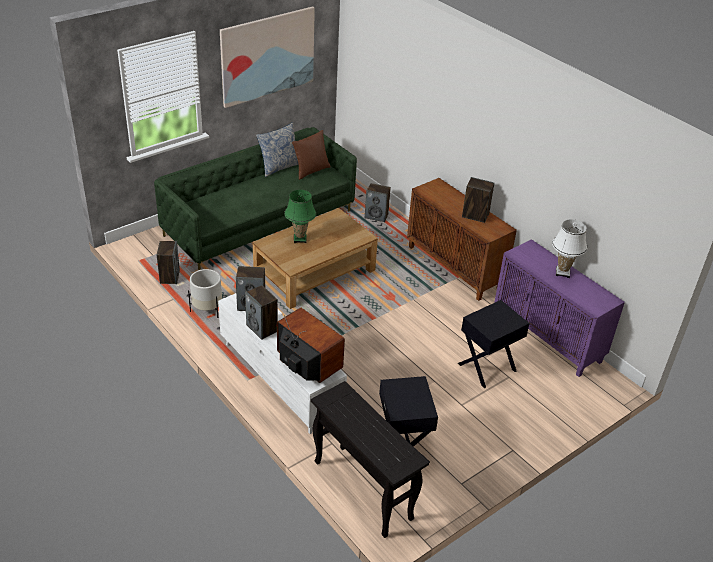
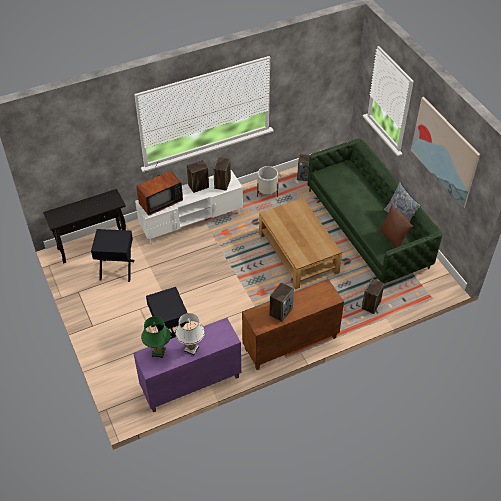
camera: 105 degrees right, 10 degrees up
(300, 239) = (301, 223): green table lamp -> green table lamp (158, 352)

